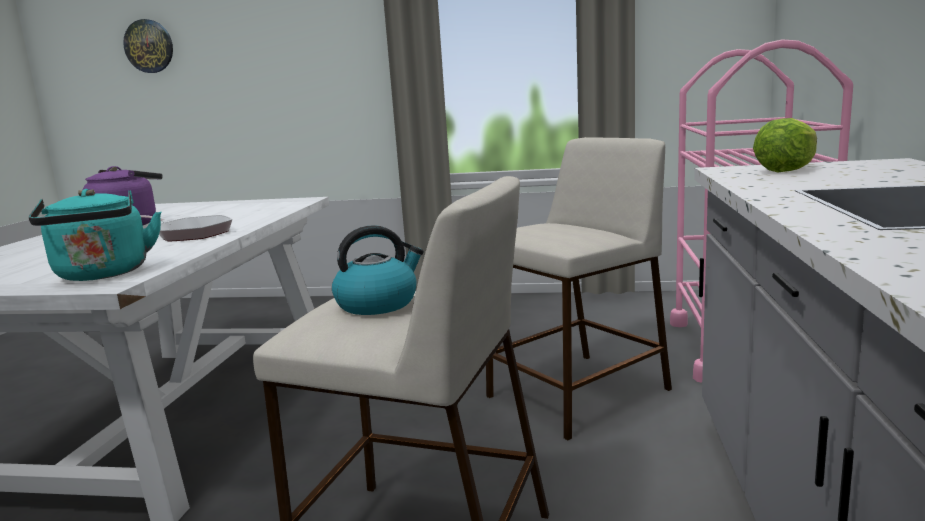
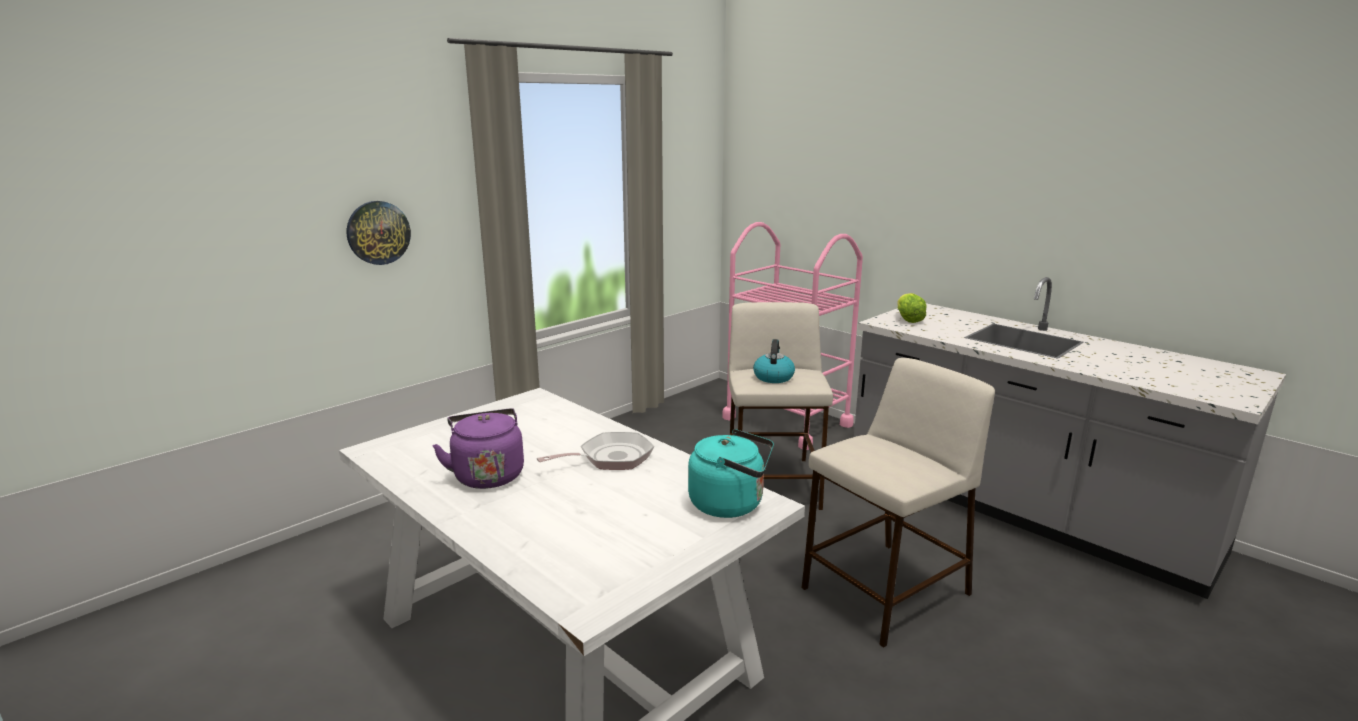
camera: 55 degrees left, 5 degrees up
(149, 46) = (120, 223): wall clock -> wall clock (378, 232)
(378, 303) = (878, 452): kettle -> kettle (773, 377)

